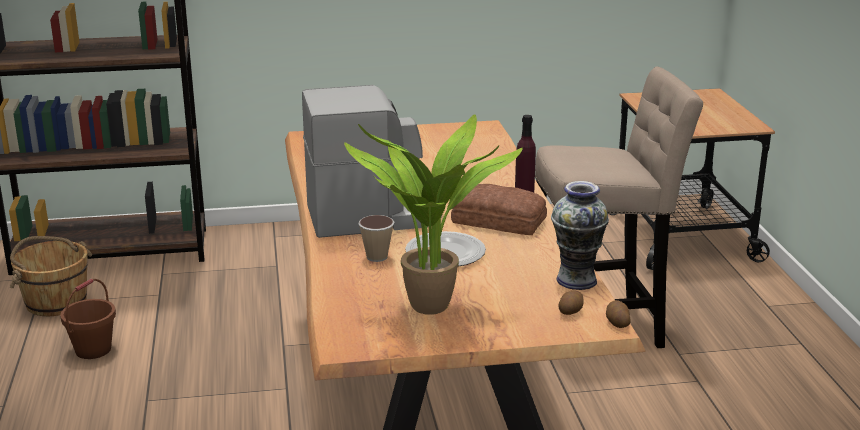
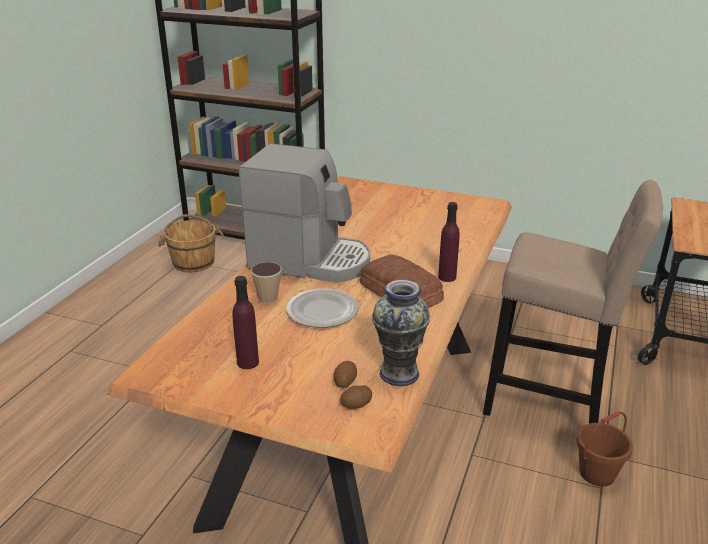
camera: 30 degrees right, 5 degrees up
(93, 349) = (183, 302): brown bucket -> brown bucket (597, 473)
(432, 310) = (248, 362): potted plant -> purple bottle
(617, 323) = (383, 433): potato -> potato (344, 381)

